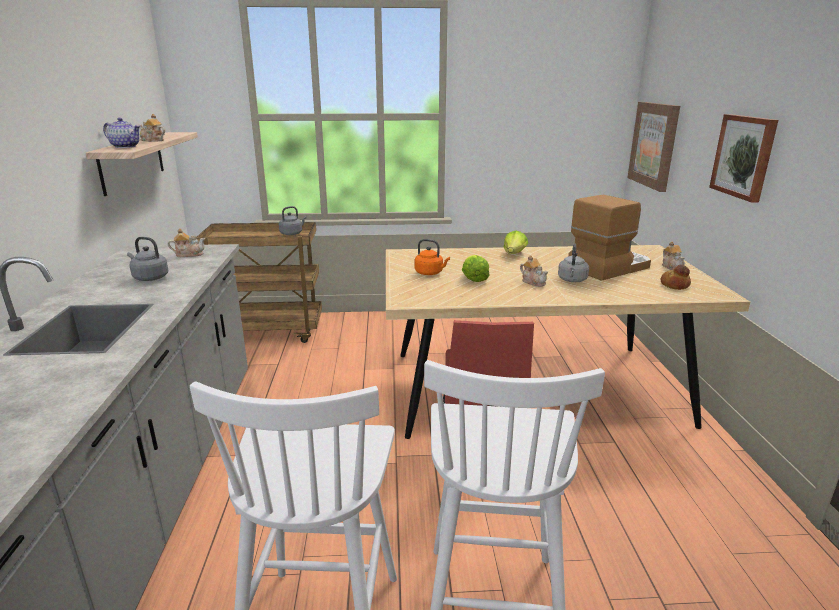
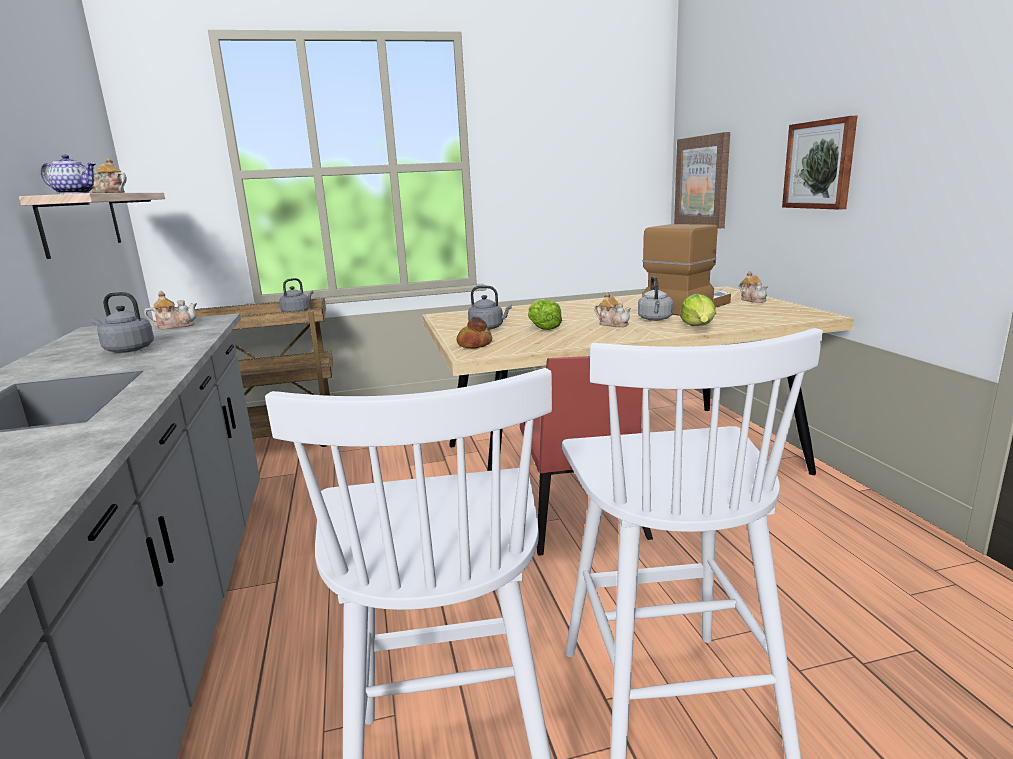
camera: 10 degrees left, 5 degrees down
(430, 273) = (488, 328): orange kettle -> grey kettle
(514, 254) = (575, 305): lettuce -> lettuce (699, 327)
(675, 285) = (767, 313): bread -> bread (475, 344)

